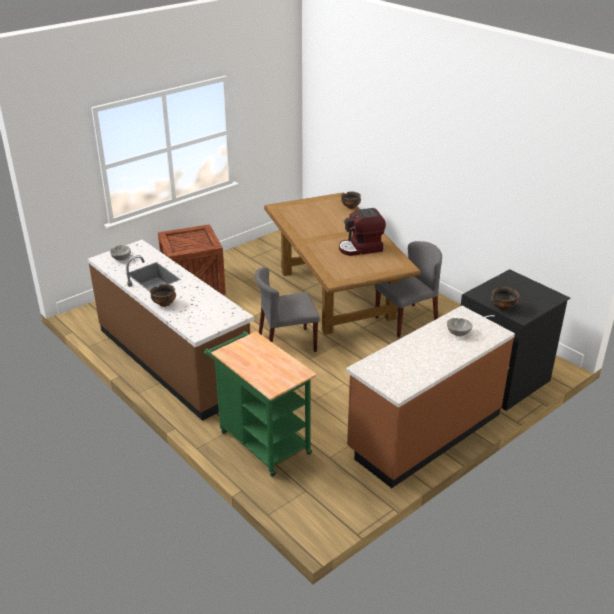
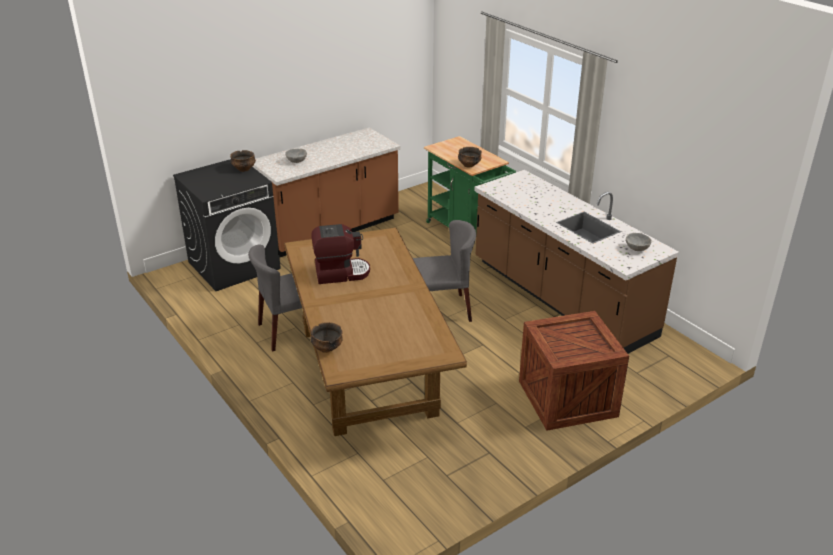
camera: 175 degrees left, 0 degrees up
(164, 303) = (563, 199): bowl -> bowl (469, 165)

